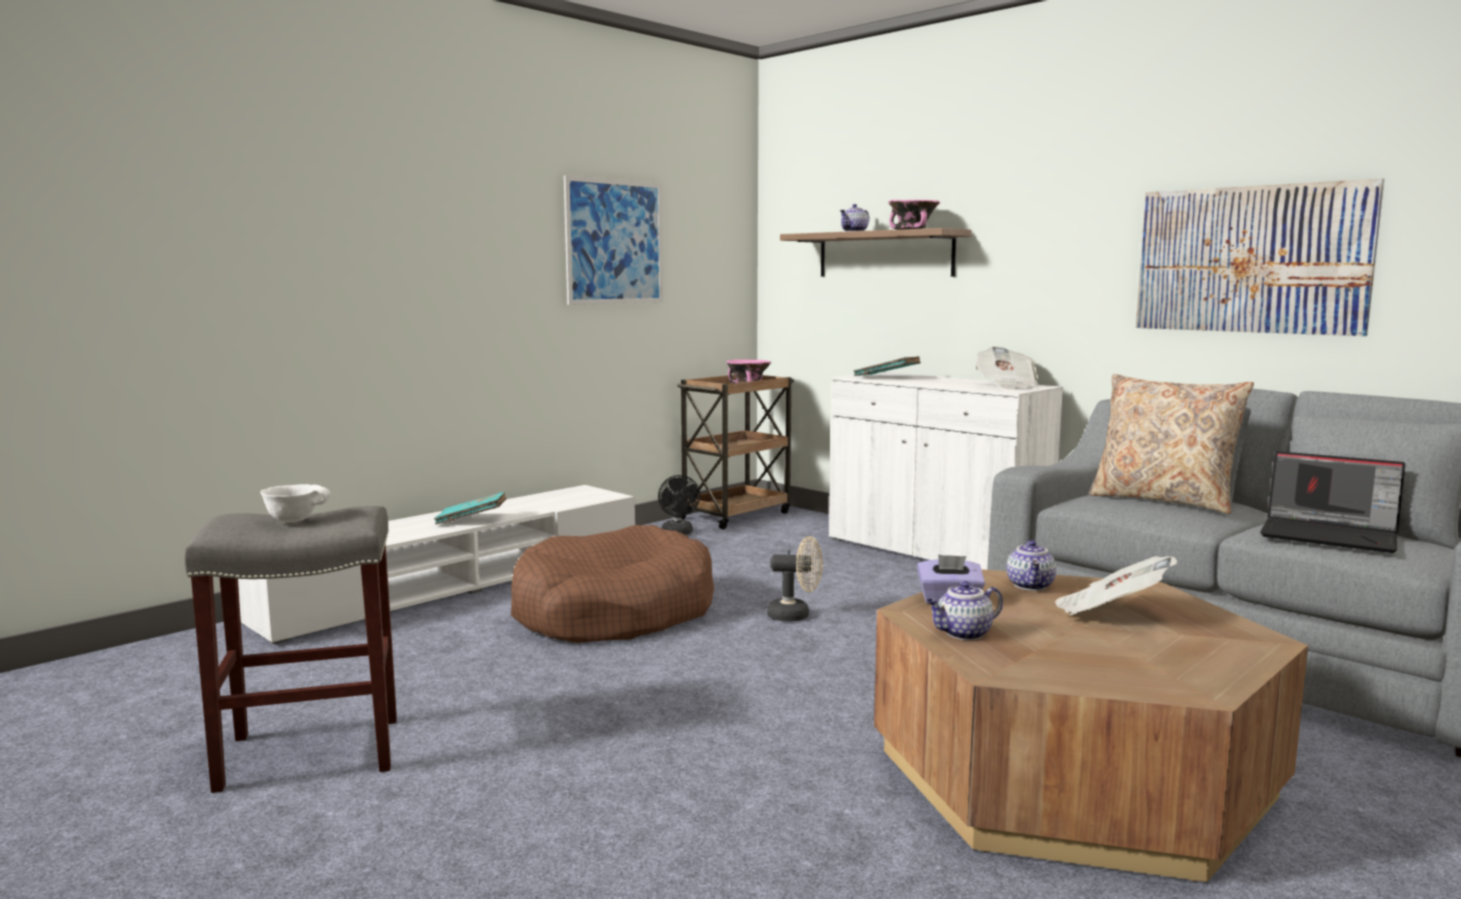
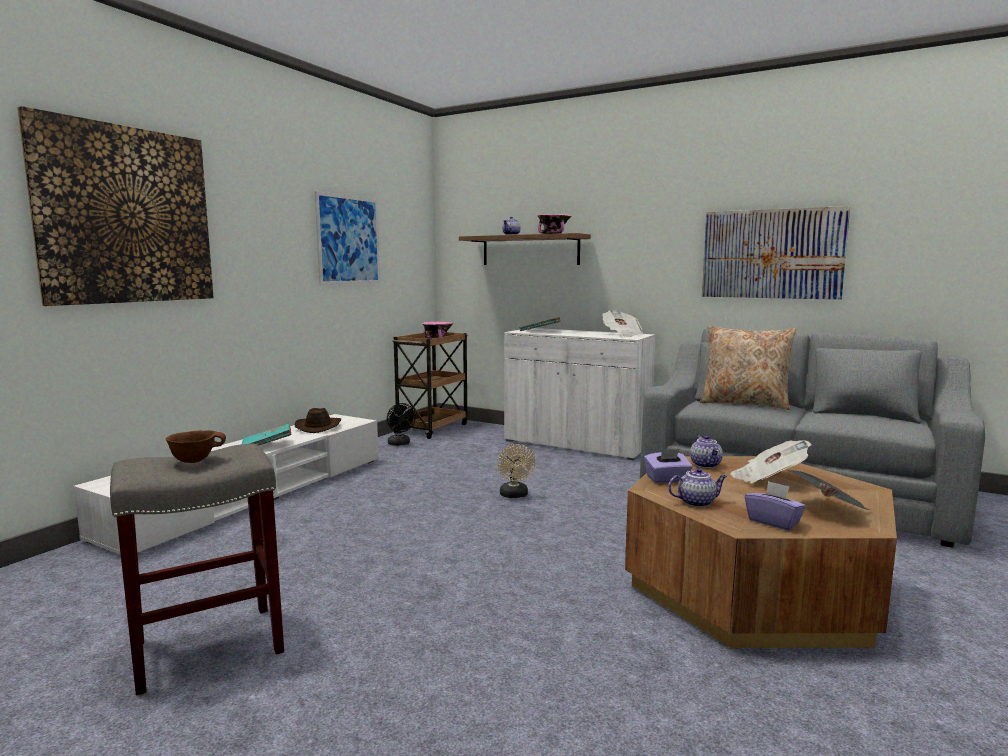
camera: 15 degrees left, 0 degrees up
(295, 520) = (195, 460): white bowl -> brown bowl
(303, 216) = (126, 215): none -> picture
(552, 500) = (318, 427): none -> brown hat
(613, 612) = (387, 505): brown dog bed -> none
(795, 615) = (515, 495): beige fan -> beige fan turned 90 degrees clockwise
(963, 634) = (697, 502): teapot -> teapot turned 150 degrees counterclockwise
(1054, 670) = (773, 522): none -> purple tissue box
(1162, 664) = (829, 510): none -> newspaper
(1330, 535) = (855, 420): laptop -> none

